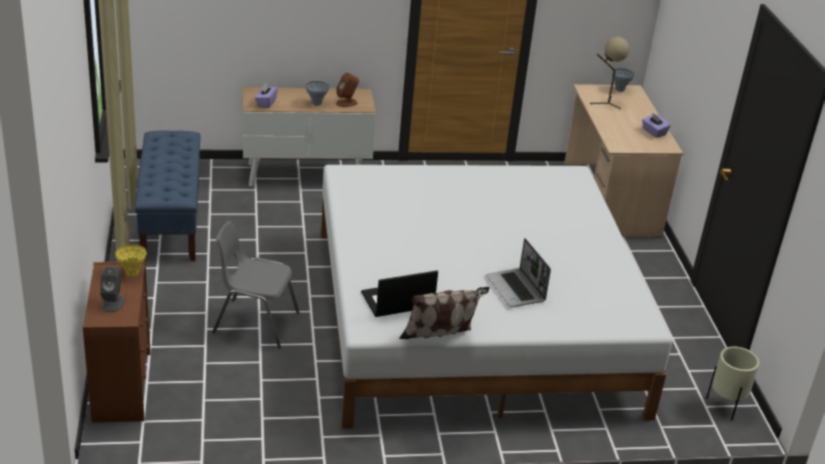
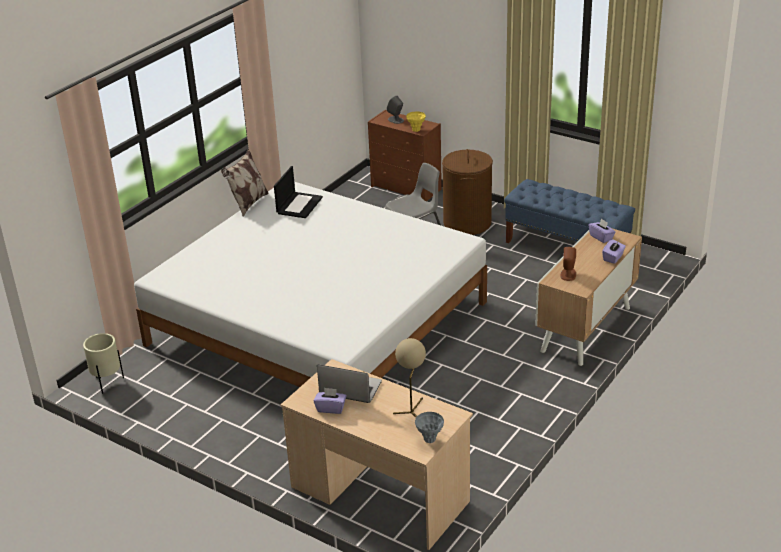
camera: 135 degrees right, 0 degrees up
(175, 301) = (467, 223): none -> brown laundry basket
(295, 91) = (613, 258): none -> purple tissue box
(316, 104) = (579, 259): grey vase -> none
(516, 289) = (252, 248): laptop -> laptop (349, 389)

